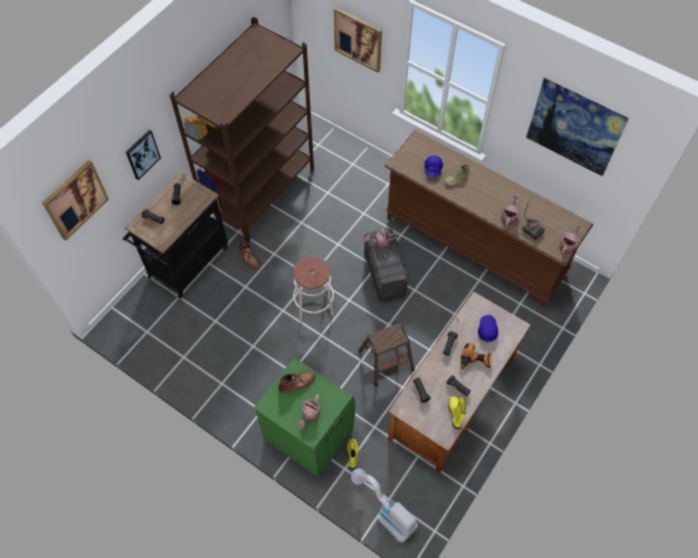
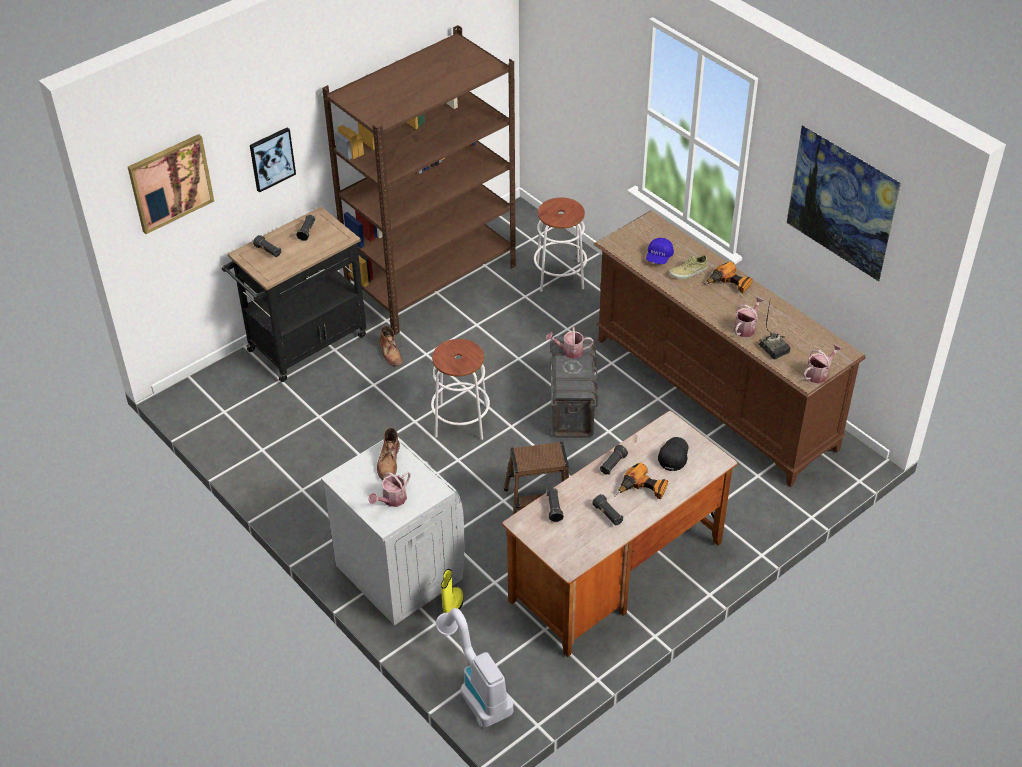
camera: 15 degrees right, 15 degrees down
(297, 383) = (388, 461): brown boot -> brown boot turned 105 degrees clockwise
(308, 434) = (399, 572): green washing machine -> white washing machine
(346, 171) = (560, 276): none -> white stool
(358, 39) = (592, 78): picture -> none
(455, 414) = (593, 544): yellow boot -> none
(486, 183) = (728, 285): none -> power drill
(487, 330) = (673, 457): blue cap -> black cap

